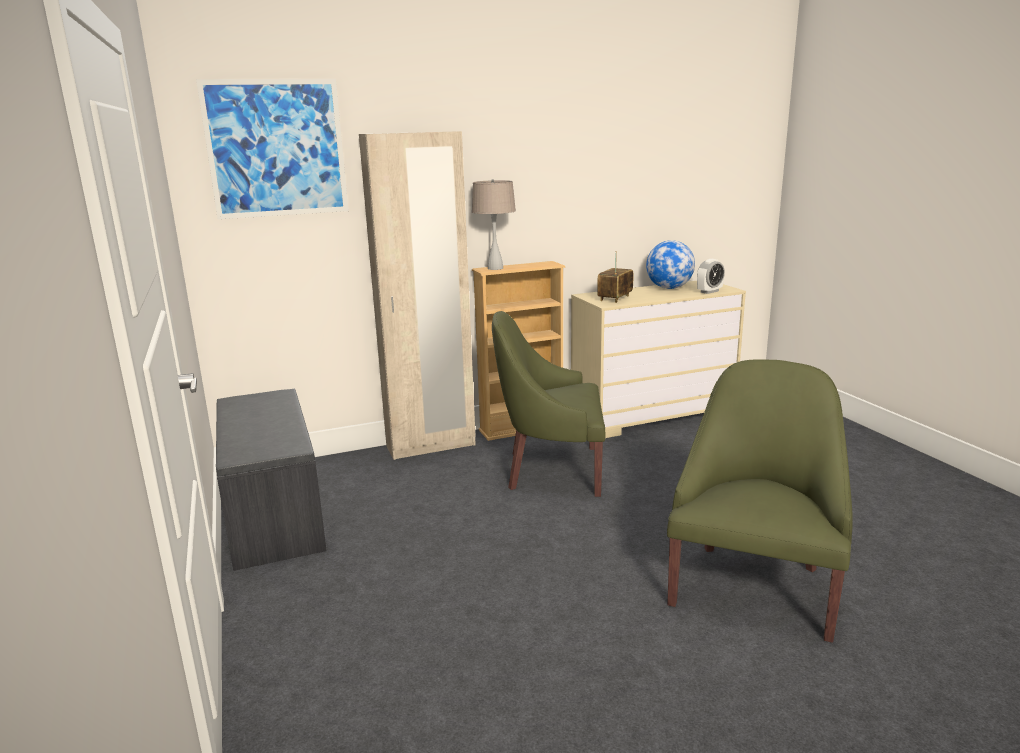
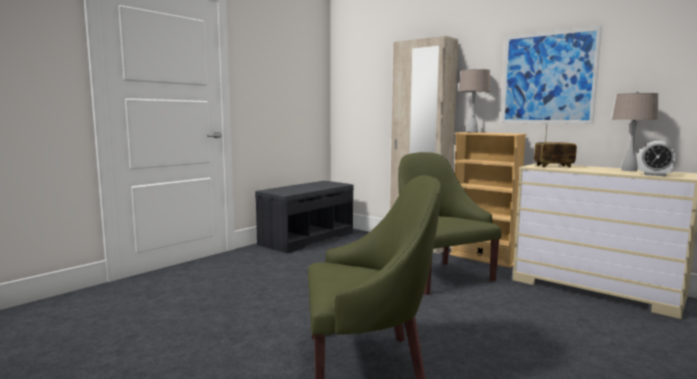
camera: 60 degrees right, 10 degrees down
(276, 148) = (370, 55): picture -> picture (548, 78)
(669, 288) = (629, 170): globe -> beige table lamp

